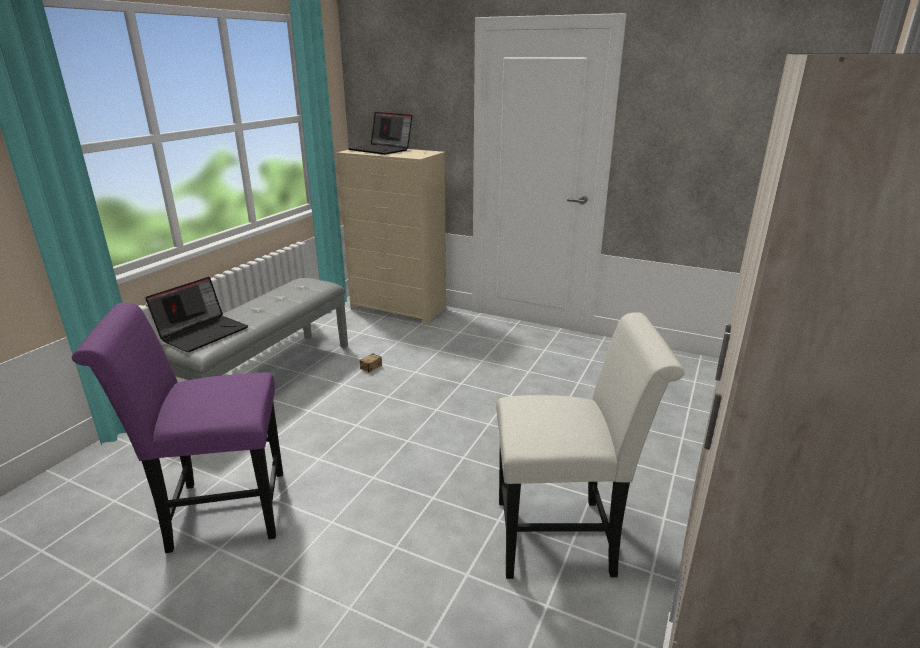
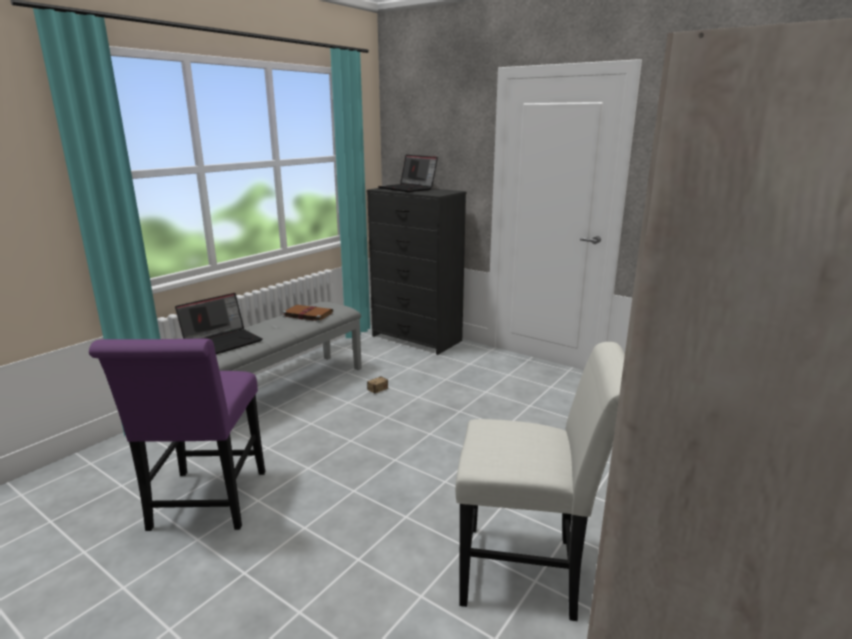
camera: 10 degrees right, 5 degrees down
(218, 511) = (206, 505): purple chair -> purple chair turned 90 degrees counterclockwise
(288, 294) = (307, 314): none -> brown book
(399, 309) = (417, 338): beige dresser -> black dresser

